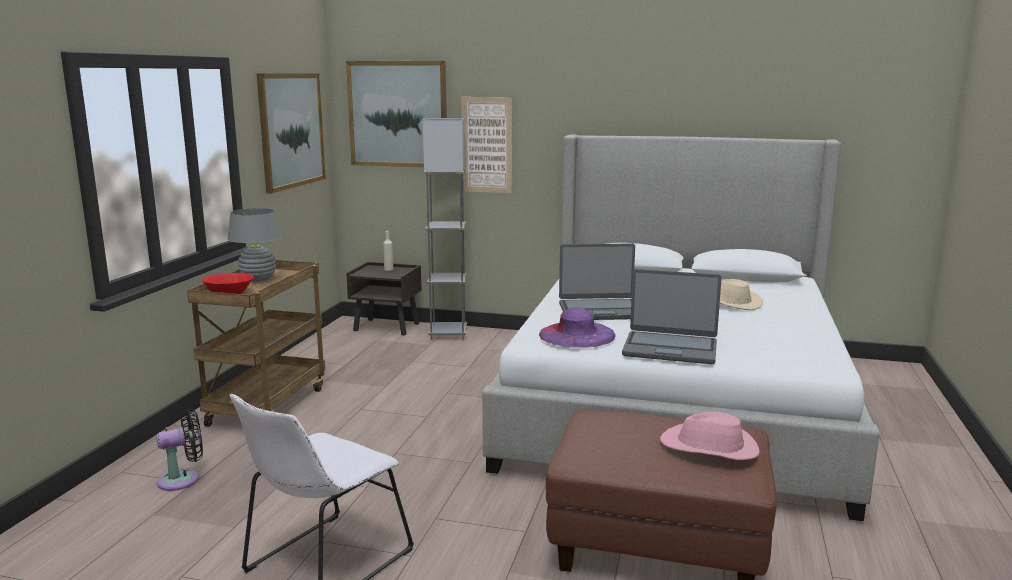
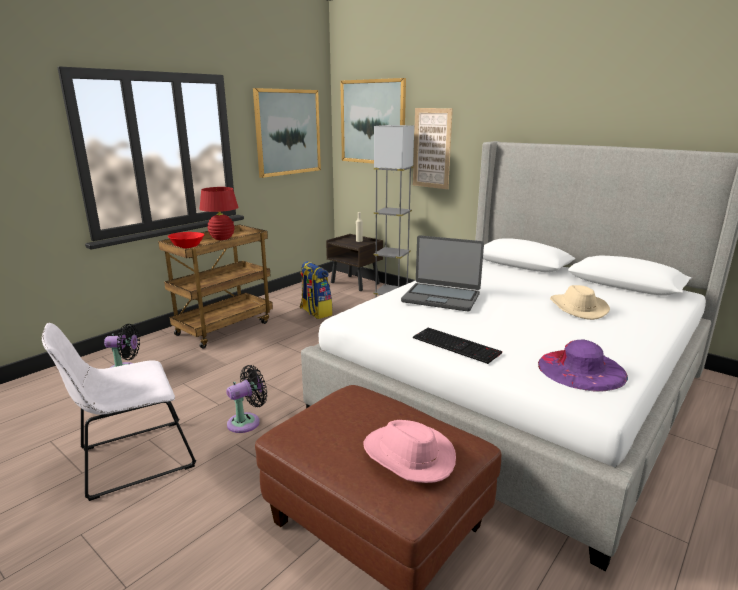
camera: 25 degrees right, 5 degrees up
(258, 279) = (222, 238): grey table lamp -> red table lamp
(372, 368) = (315, 312): none -> backpack
(422, 495) = (247, 422): none -> black fan
(576, 334) = (391, 316): purple hat -> purple hat (581, 369)
(670, 349) = (457, 345): laptop -> keyboard

